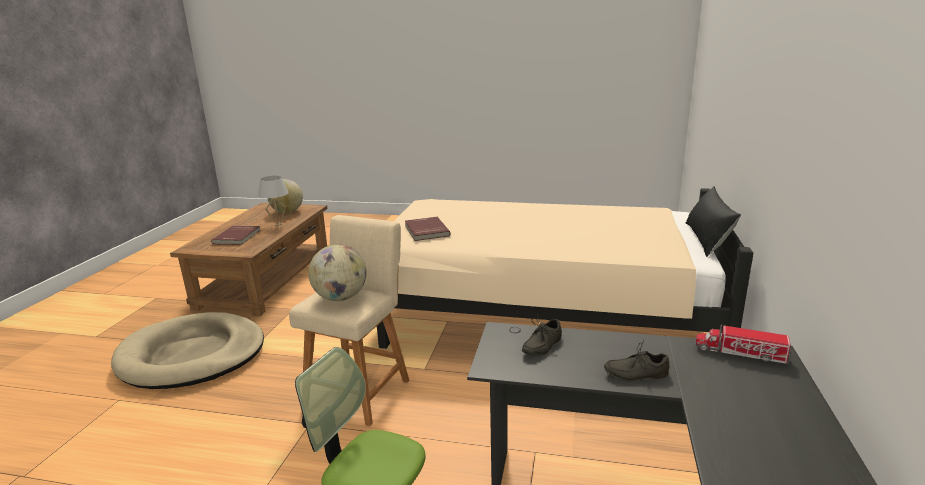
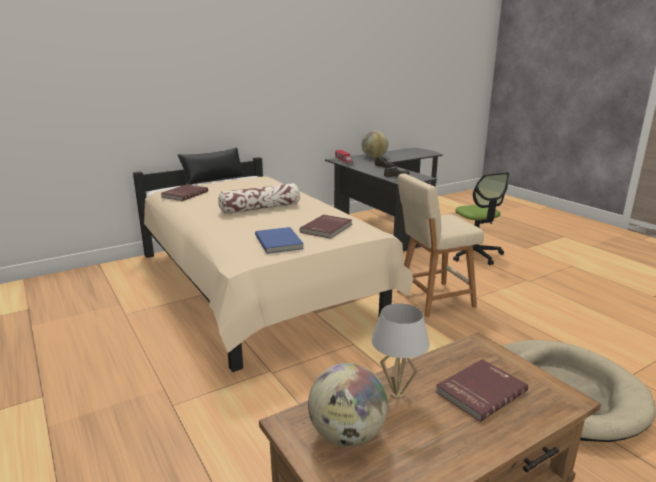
camera: 135 degrees left, 0 degrees up
(341, 298) = (448, 220): globe -> globe (374, 157)
(432, 212) = (280, 242): none -> blue book
(527, 225) = (260, 208): none -> pillow
(632, 212) = (184, 194): none -> red book

